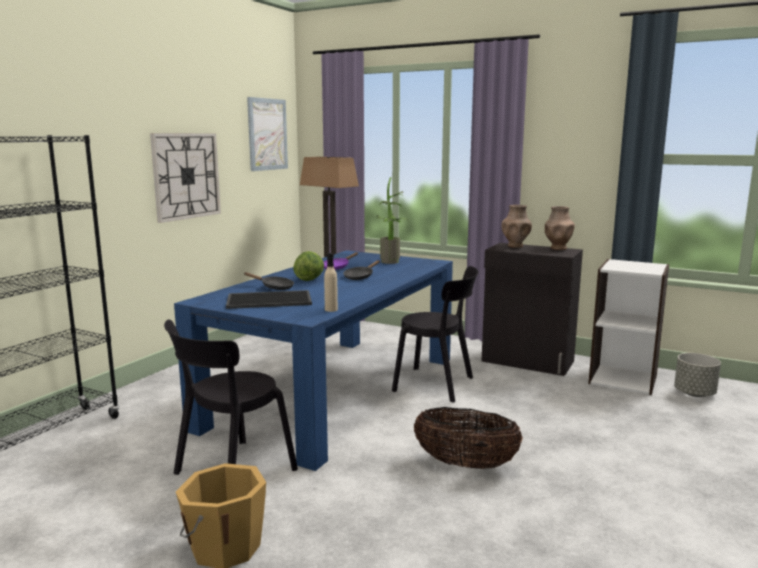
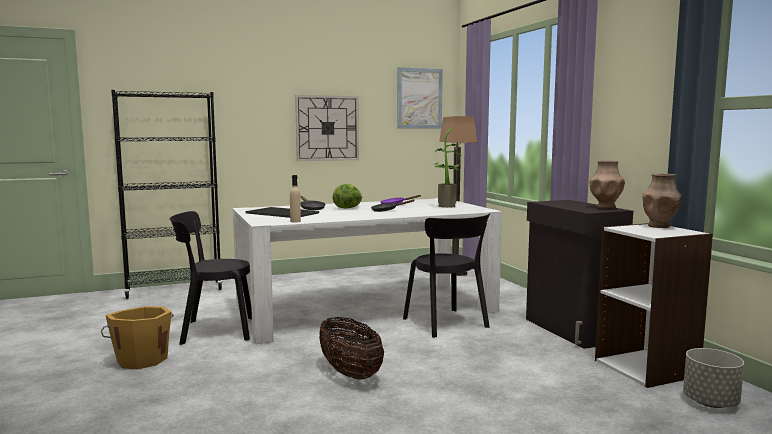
camera: 40 degrees right, 5 degrees down
(335, 391) = (365, 308): blue dining table -> white dining table
(515, 246) = (569, 202): brown vase -> brown vase (659, 226)

